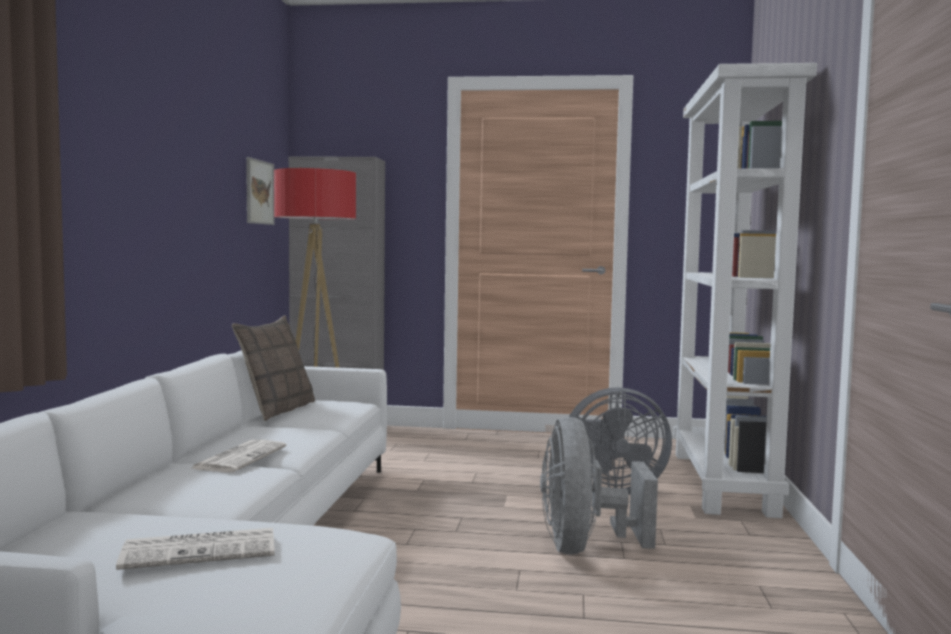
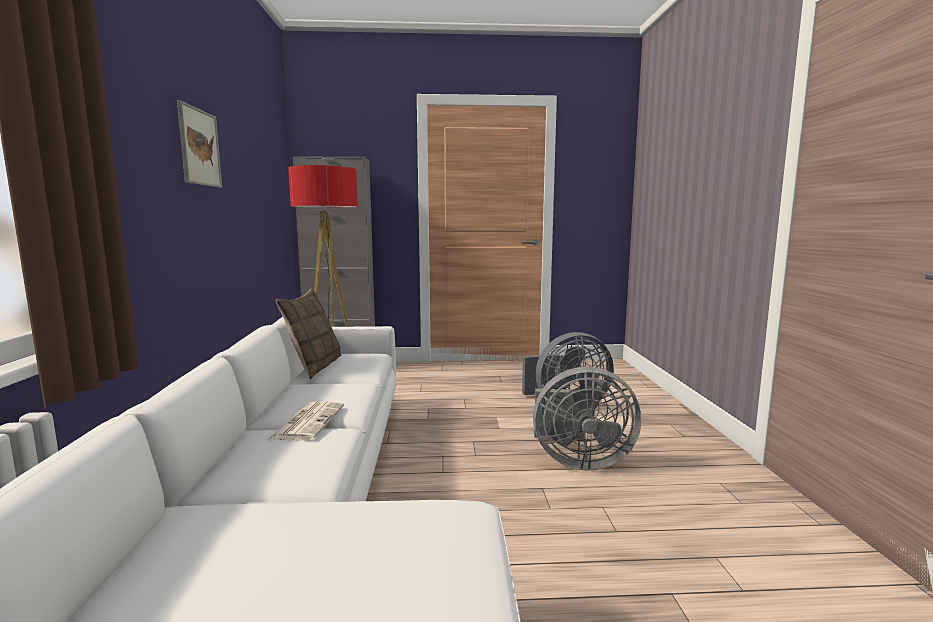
camera: 10 degrees left, 5 degrees up
(202, 550) = (338, 556): newspaper -> none
(259, 192) = (272, 185): picture -> picture (199, 147)
(584, 547) = (578, 461): grey fan -> grey fan turned 75 degrees counterclockwise
(724, 483) = (639, 393): white bookcase -> none

